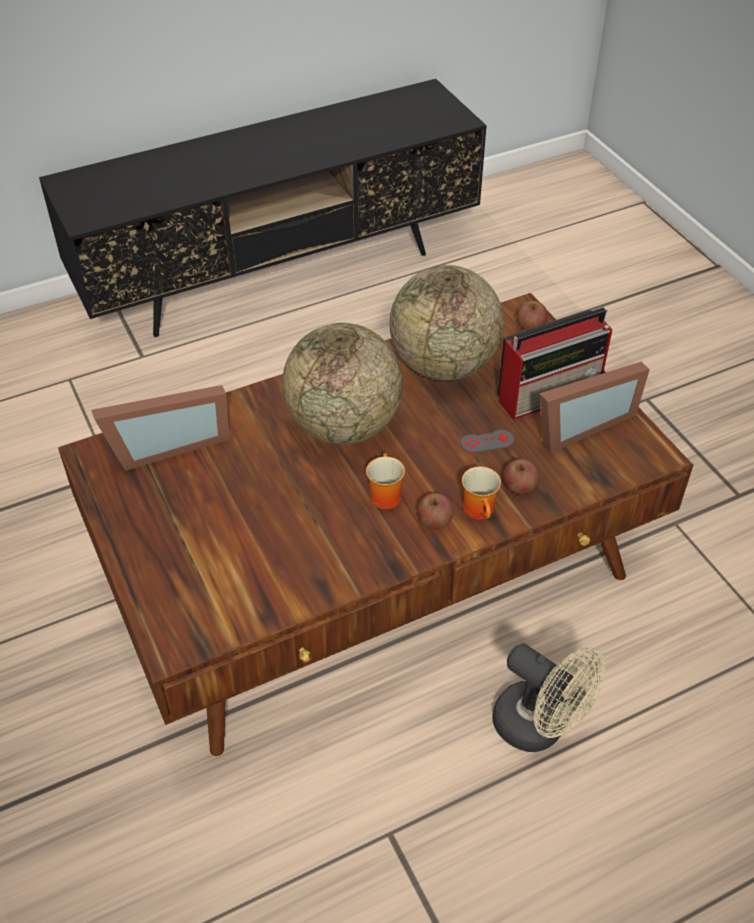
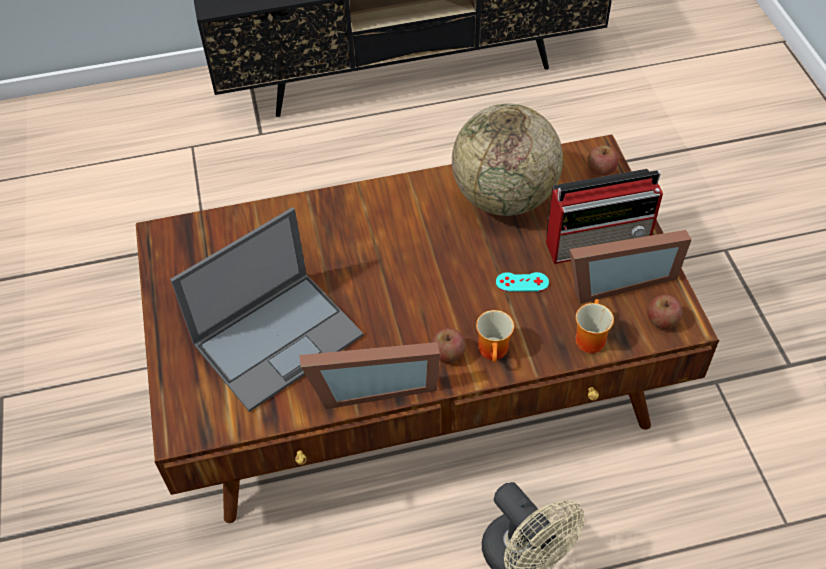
camera: 15 degrees right, 5 degrees up
(167, 444) = (229, 236): picture frame -> picture frame (372, 385)
(253, 536) = (279, 338): none -> laptop
(344, 425) = (392, 244): globe -> none
(383, 495) = (408, 319): mug -> mug (588, 337)
(487, 441) = (522, 282): grey game controller -> turquoise game controller
(519, 486) = (539, 333): apple -> apple (662, 320)

